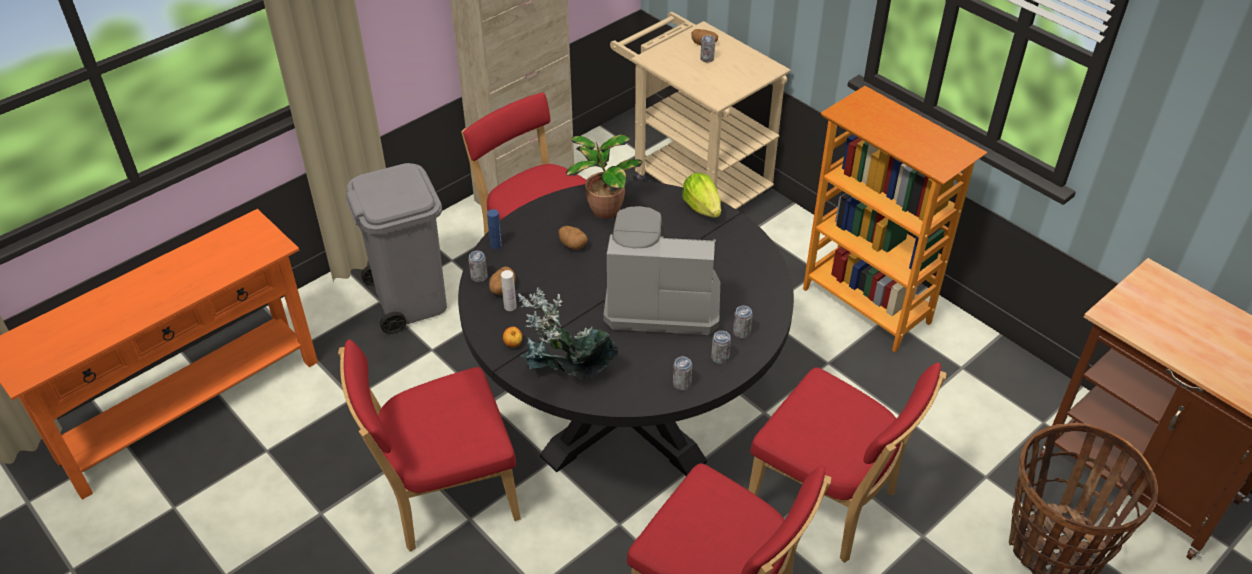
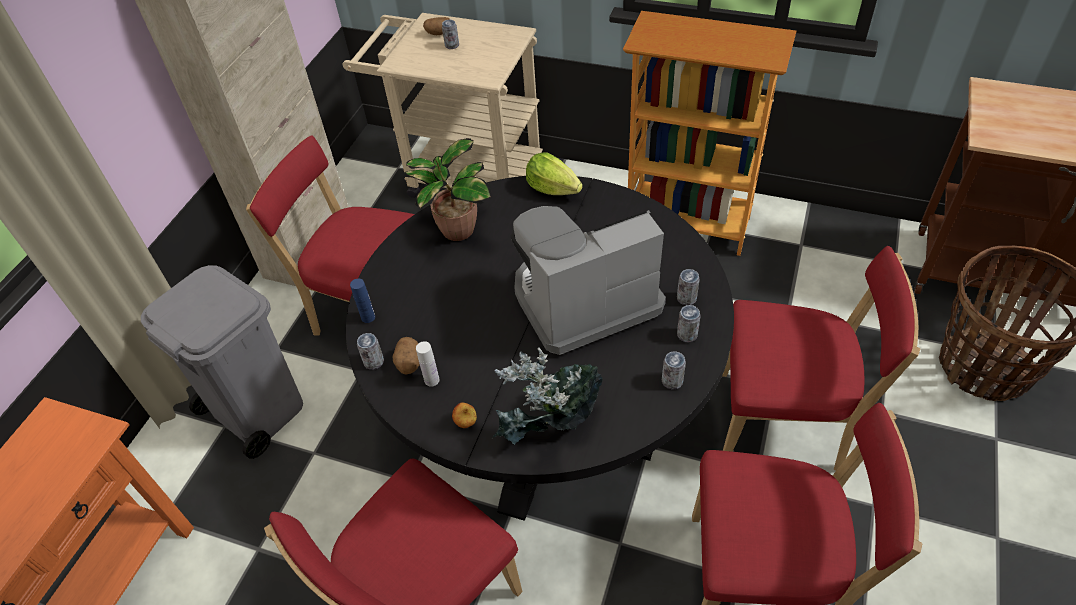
camera: 25 degrees left, 5 degrees up
(572, 245) = (451, 281): potato -> none

